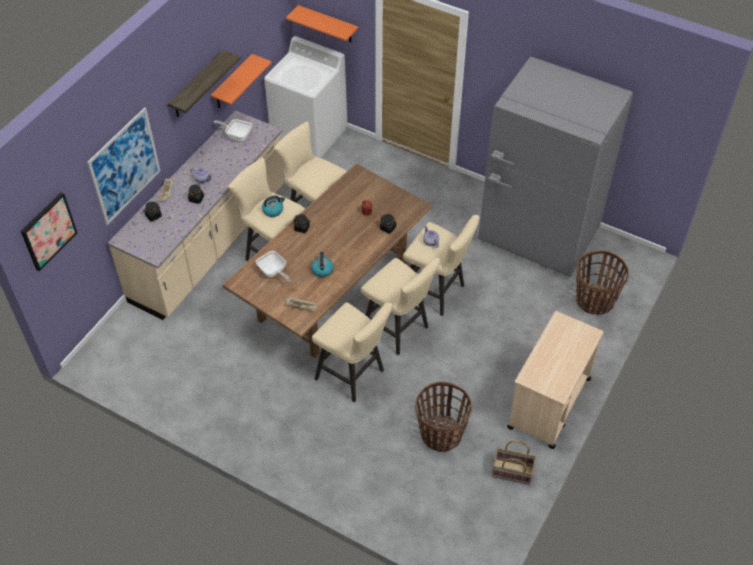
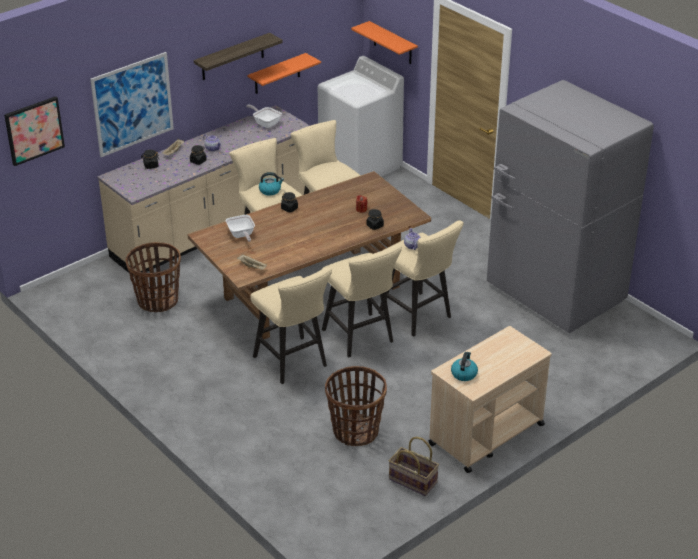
camera: 20 degrees right, 15 degrees down
(322, 270) = (289, 243): kettle -> kettle (464, 374)
(594, 301) = (587, 361): basket -> basket (157, 301)

